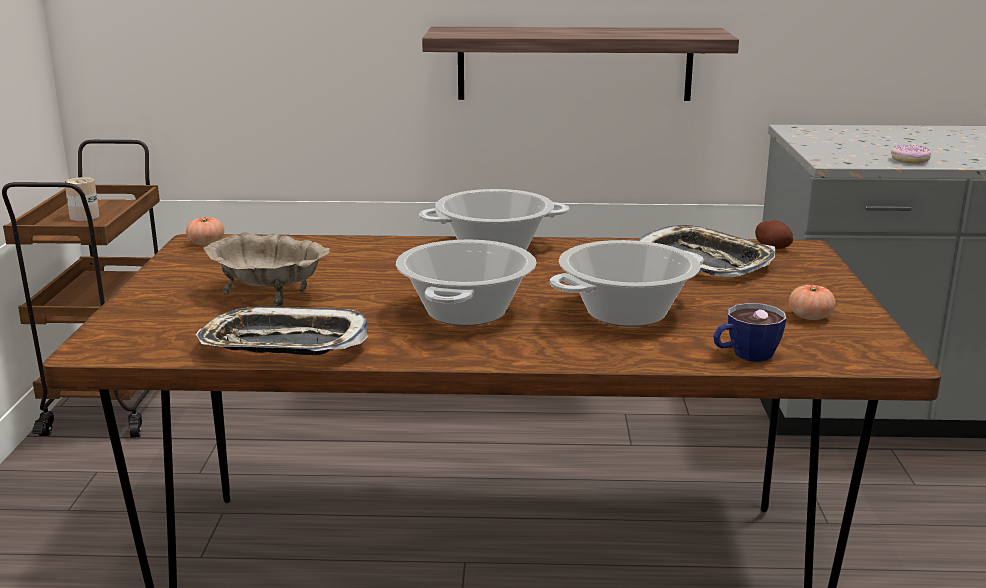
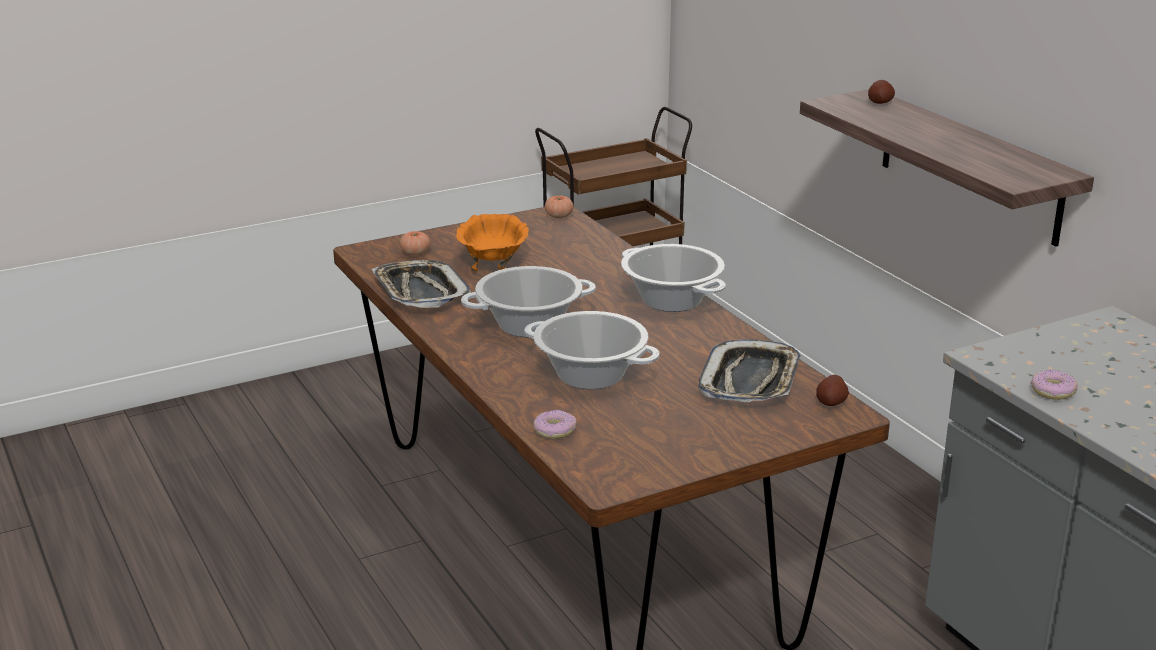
camera: 60 degrees right, 5 degrees up
(84, 217) = (614, 168): can -> none
(271, 293) = (493, 263): beige bowl -> orange bowl
(472, 29) = (880, 102): none -> potato
(744, 355) = (554, 431): cup -> donut
(810, 317) = (665, 443): tomato -> tomato (415, 253)

